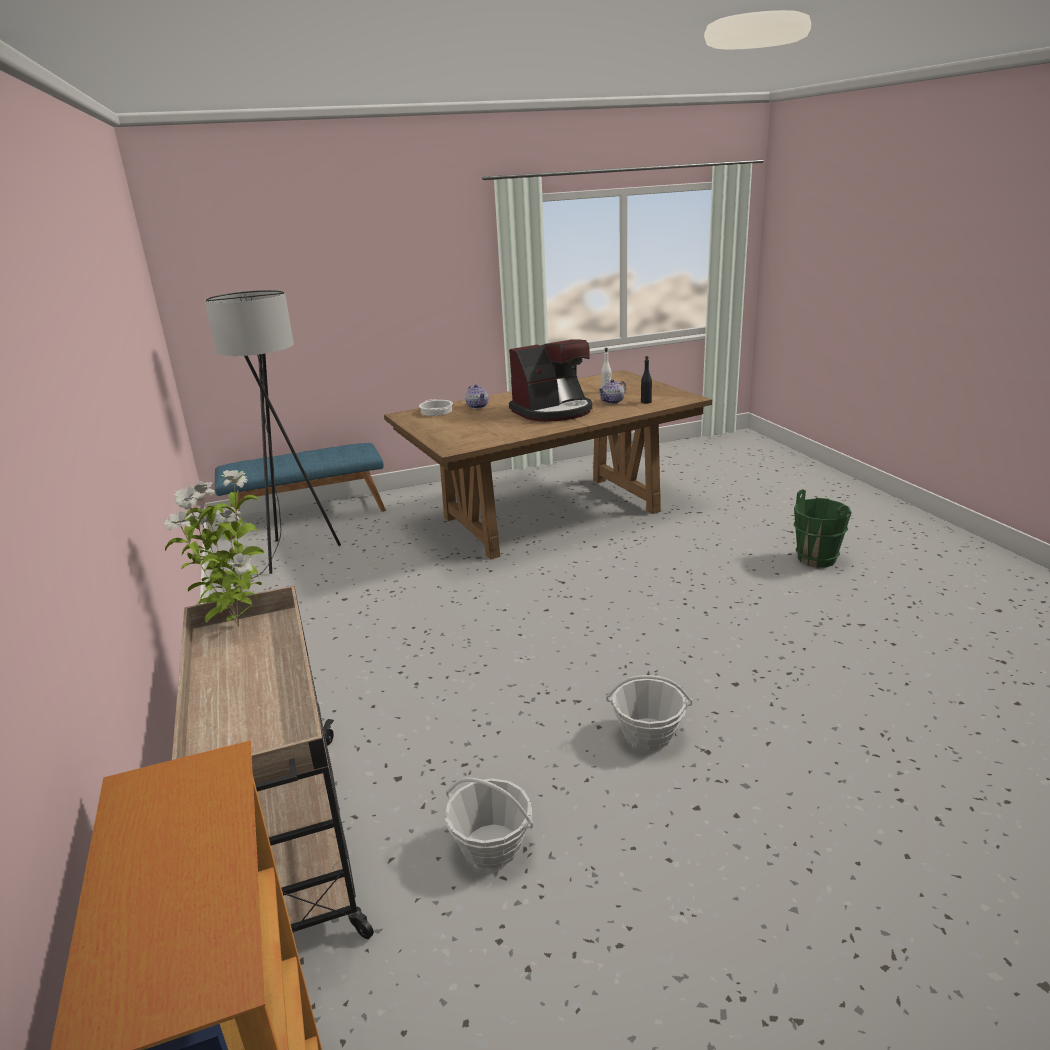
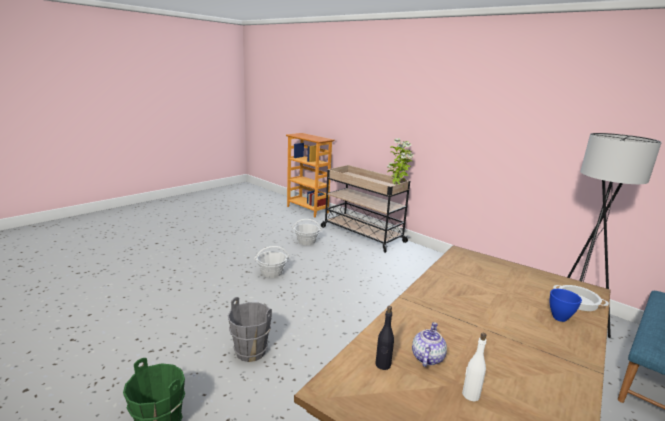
camera: 150 degrees right, 5 degrees down
(477, 406) = (560, 318): teapot -> blue bowl
(553, 411) = (466, 320): coffee machine -> none
(720, 600) = (250, 352): none -> grey bucket

